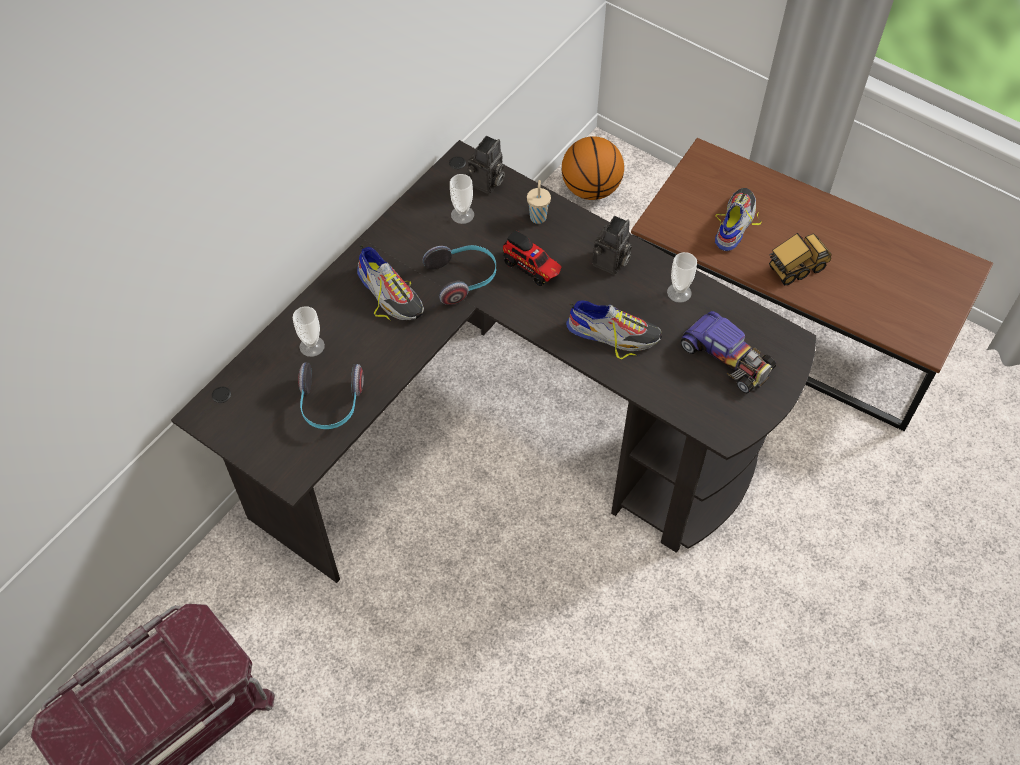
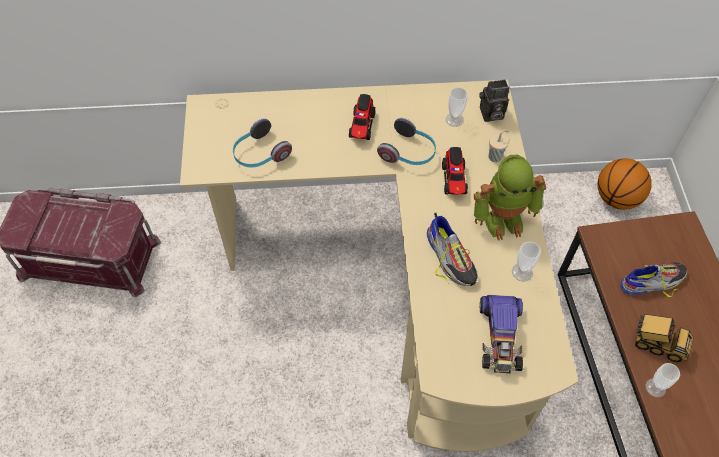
camera: 50 degrees right, 0 degrees up
(312, 346) = (290, 118): cup -> cup (655, 387)
(390, 293) = (361, 127): shoe -> toy truck
(500, 434) = (396, 279): black desk -> beige desk
(611, 263) = (503, 218): camera -> toy robot

